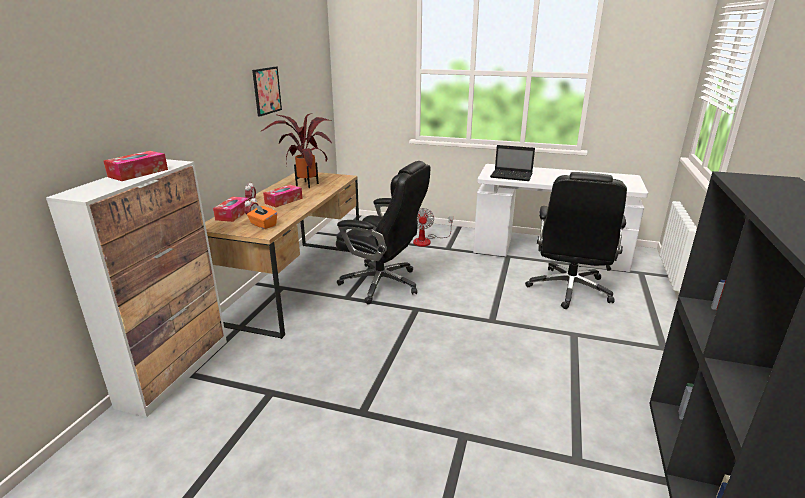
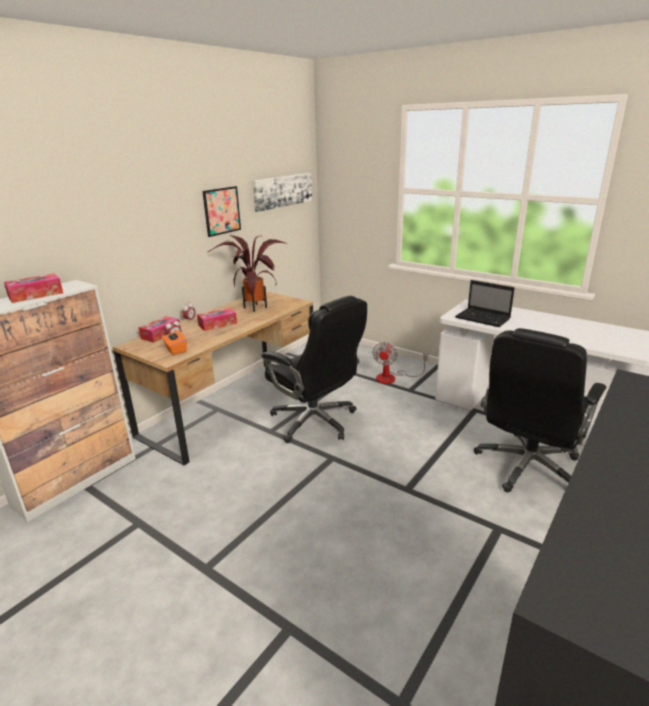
camera: 20 degrees right, 0 degrees up
(308, 73) = (282, 191): none -> picture

